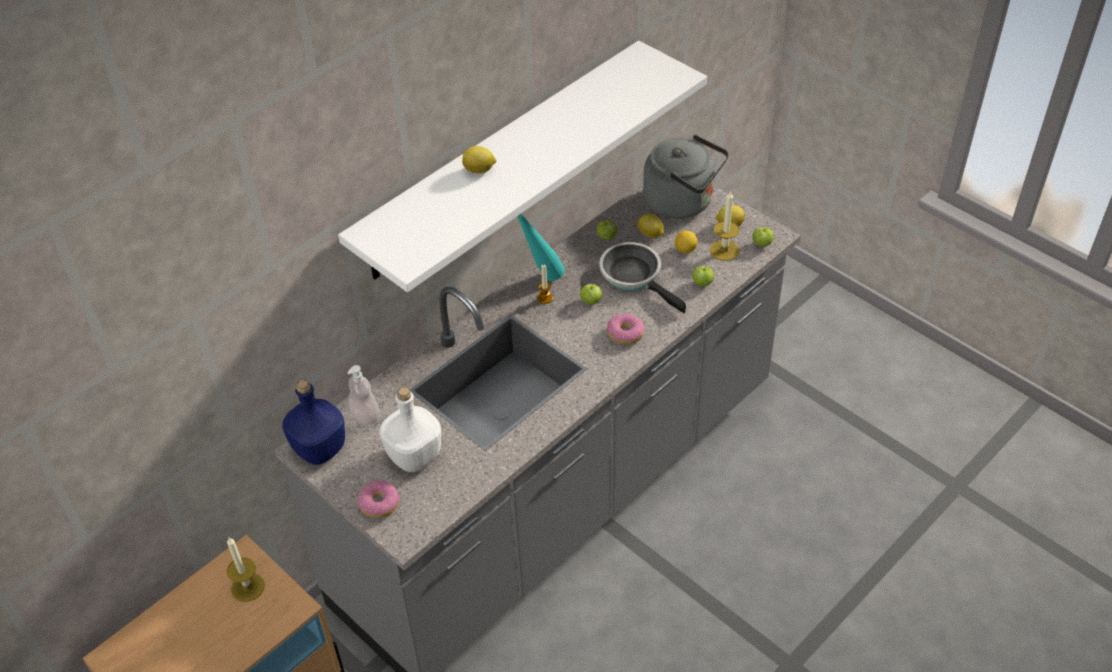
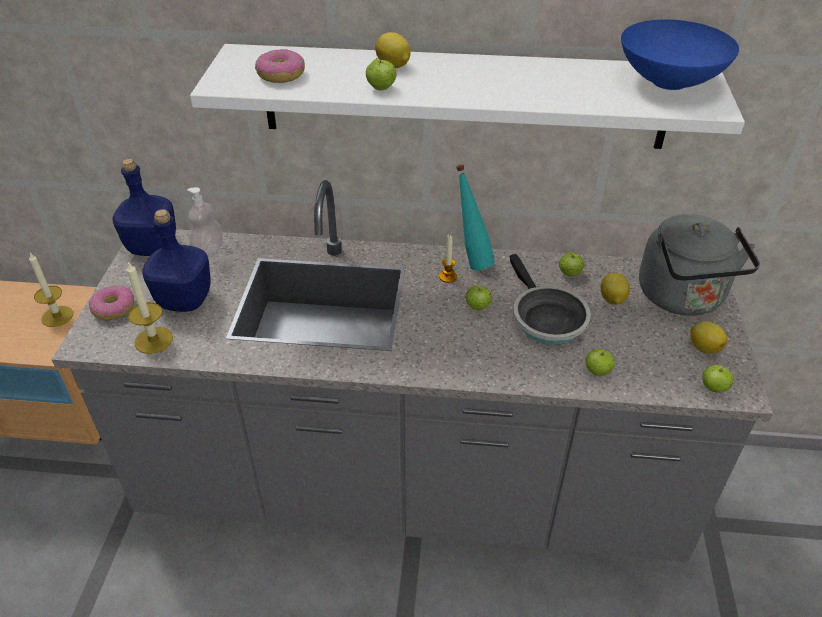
camera: 50 degrees right, 5 degrees down
(413, 457) = (183, 300): white bottle -> blue bottle
(505, 191) = (381, 88): none -> apple
(625, 334) = (464, 352): donut -> donut (281, 75)
(635, 276) = (545, 318): frying pan -> frying pan turned 150 degrees clockwise
(638, 72) = (670, 83): none -> blue bowl
(685, 250) = (625, 334): lemon -> none
(724, 250) = (664, 363): candle -> candle (153, 340)

